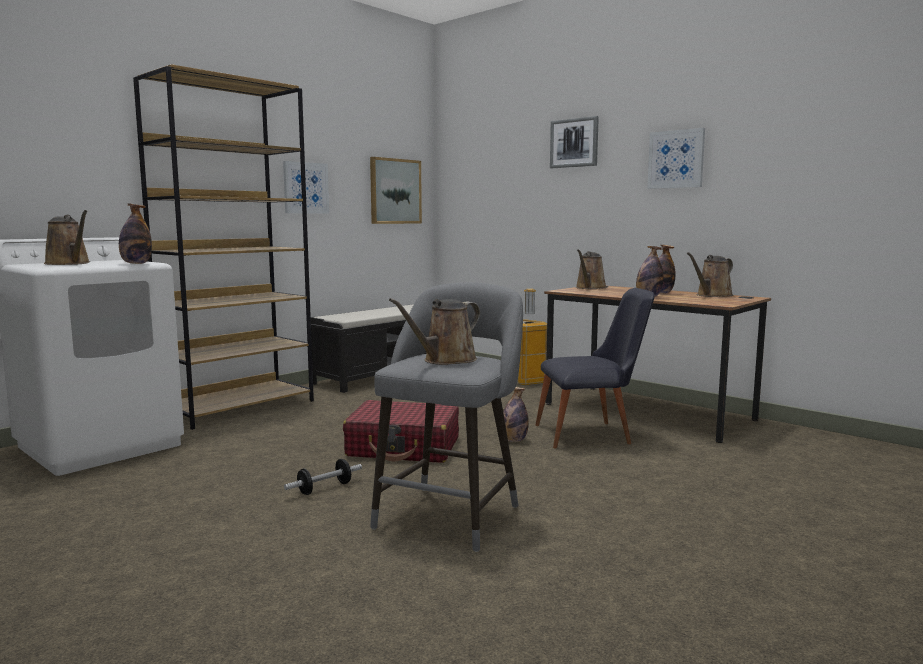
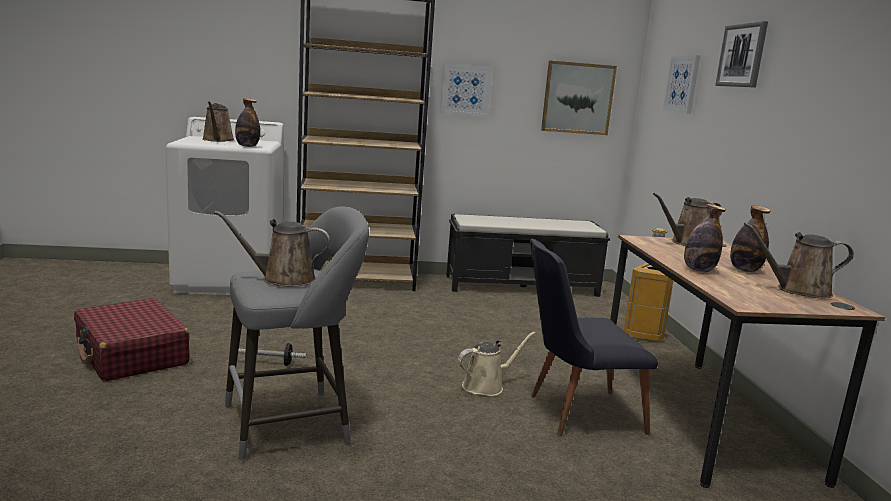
camera: 40 degrees right, 5 degrees up
(404, 447) = (388, 355): red suitcase -> red suitcase (131, 354)
(514, 440) = (486, 386): bottle -> beige watering can
(592, 434) = (574, 413): black chair -> black chair turned 135 degrees clockwise
(676, 159) = (829, 88): picture -> picture (682, 84)

